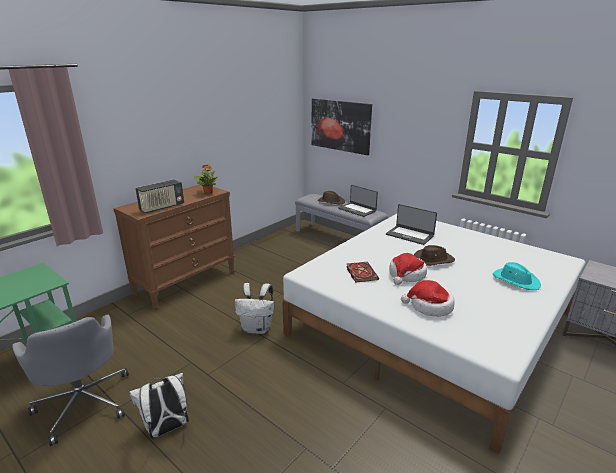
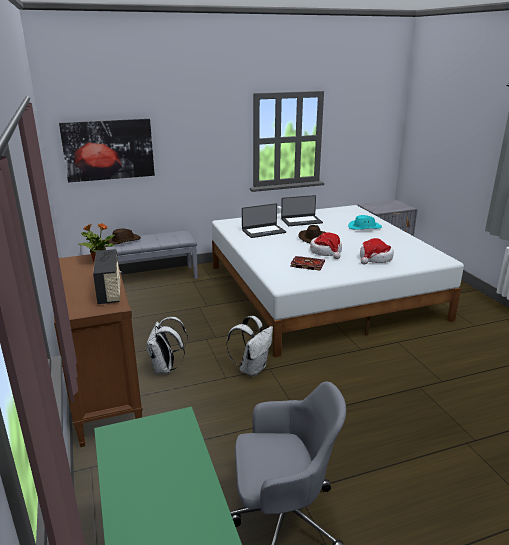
camera: 60 degrees left, 0 degrees up
(167, 429) = (361, 457): white backpack -> white backpack (166, 368)
(357, 210) = (163, 237): laptop -> laptop (301, 221)

